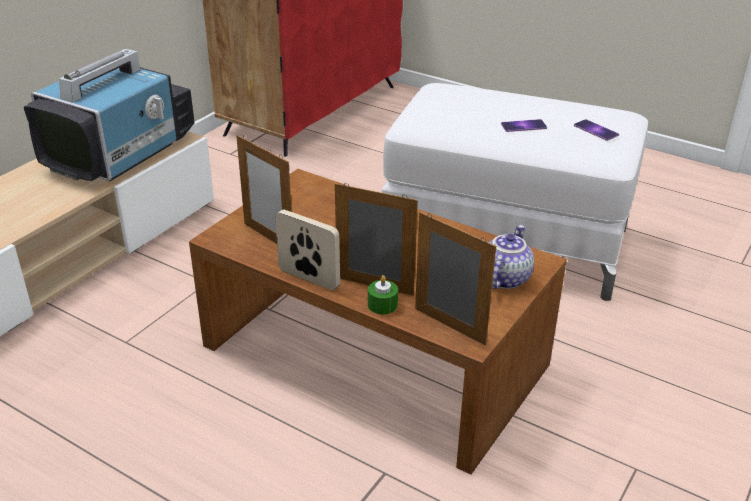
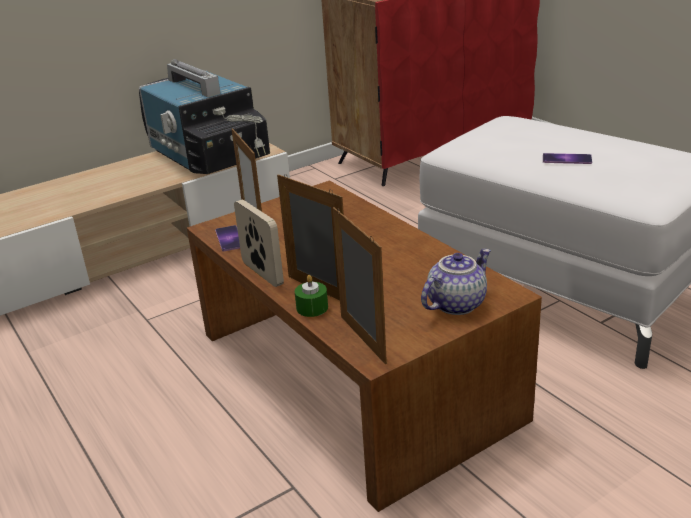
camera: 25 degrees right, 5 degrees down
(122, 153) = (208, 157): television -> television turned 90 degrees clockwise
(596, 130) = (649, 170): phone -> phone (229, 238)

